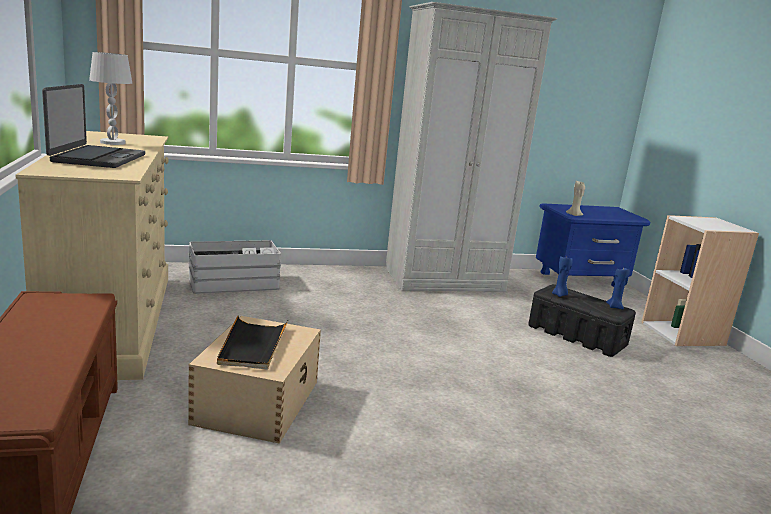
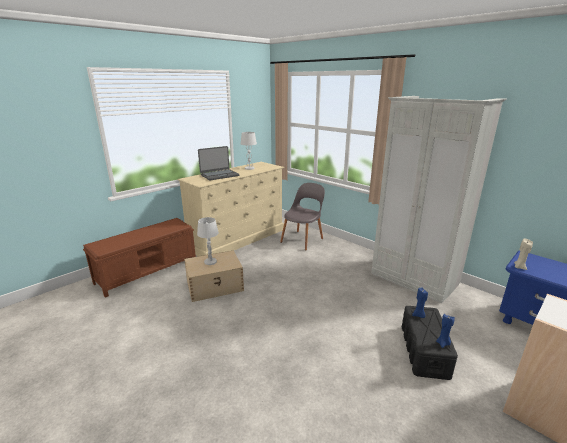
camera: 60 degrees right, 5 degrees up
(234, 283) = (303, 239): grey storage box -> grey chair
(252, 346) = (210, 262): black tray -> white table lamp

